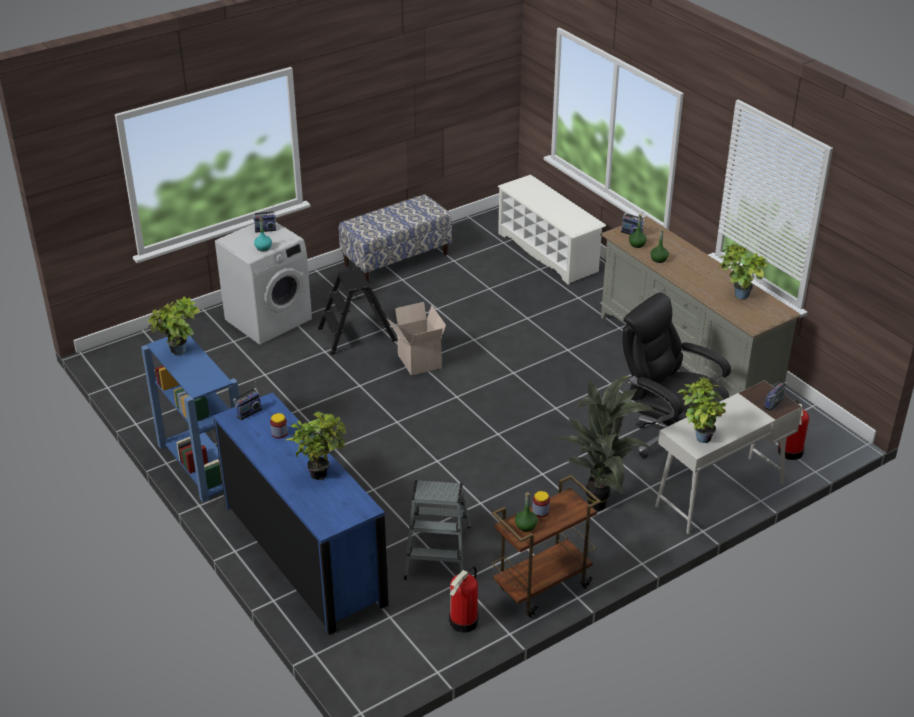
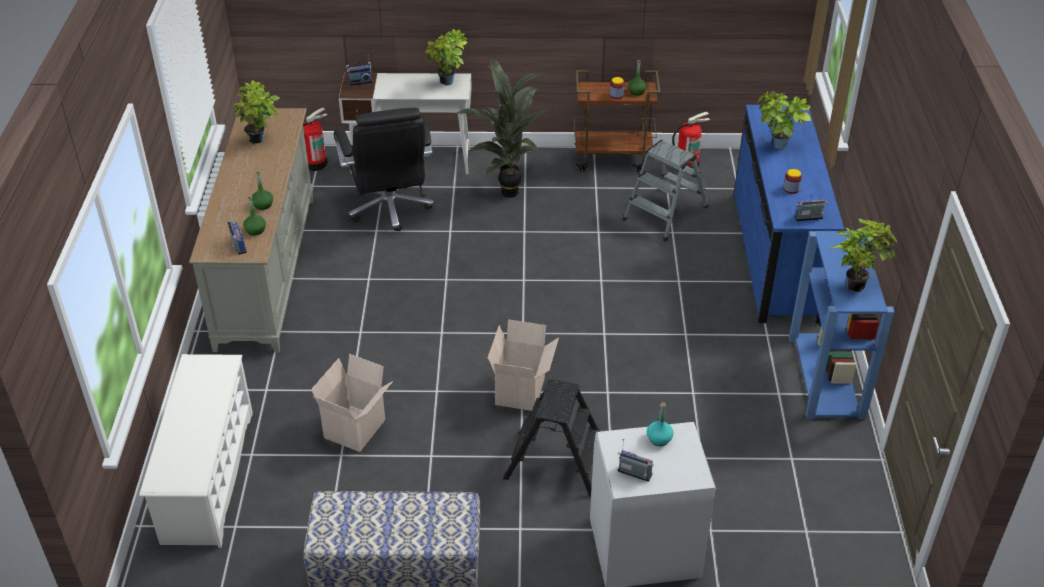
camera: 145 degrees left, 5 degrees up
(497, 301) = (356, 430): none -> cardboard box

